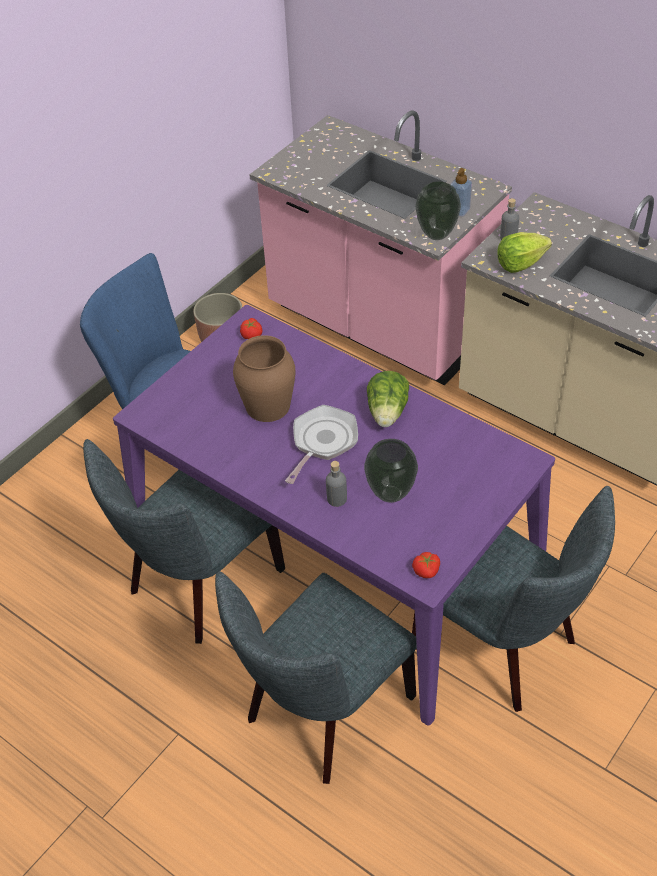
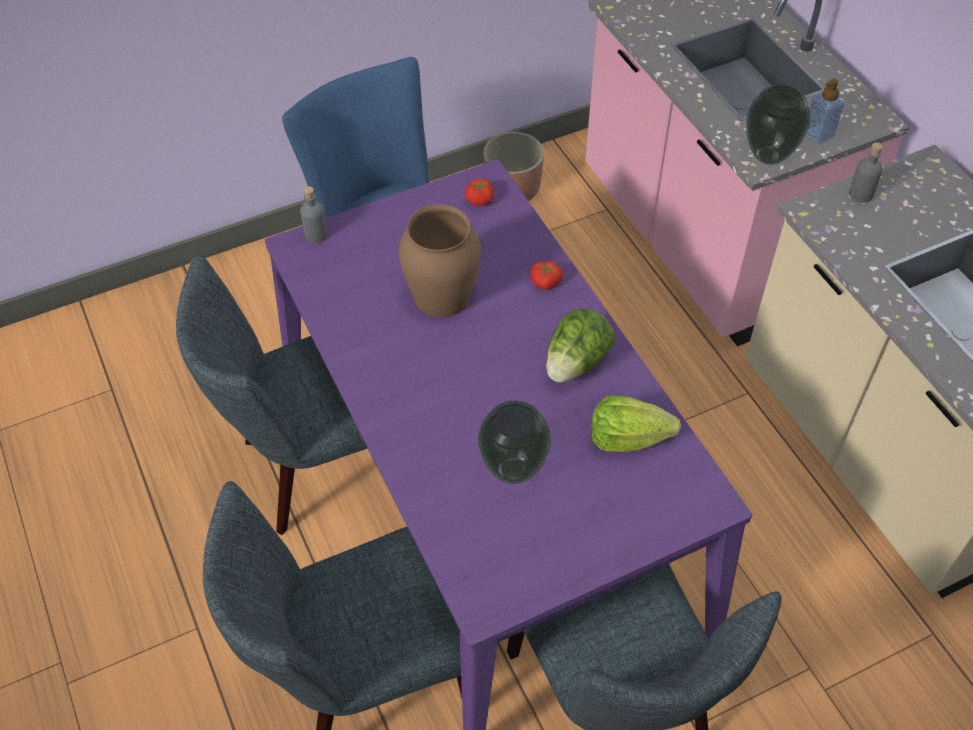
camera: 25 degrees right, 5 degrees up
(322, 442) = (475, 367): frying pan -> none
(336, 499) = (446, 447): grey bottle -> grey bottle (316, 235)
(426, 570) = (493, 591): tomato -> tomato (546, 282)
(520, 263) = (854, 235): lettuce -> lettuce (627, 438)

